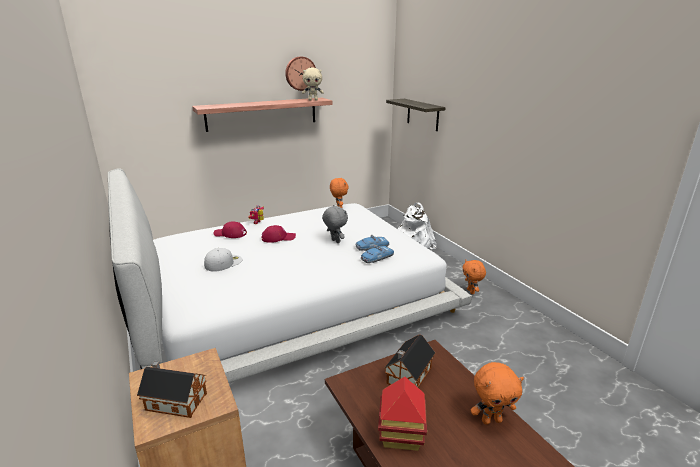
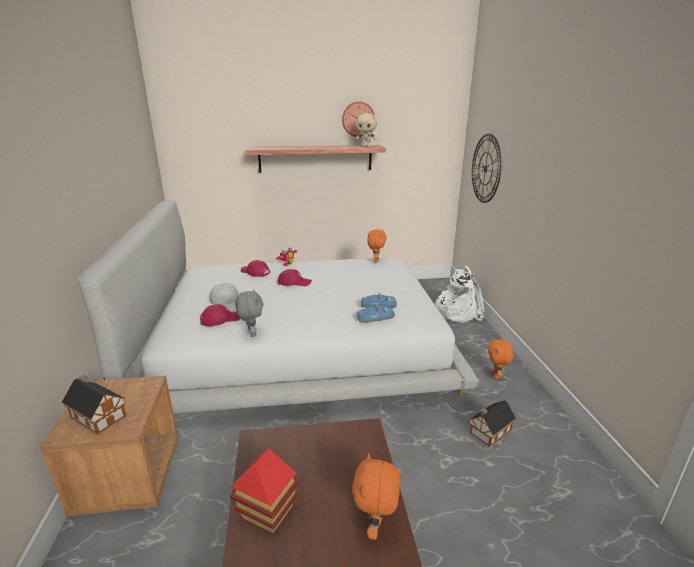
camera: 20 degrees right, 0 degrees up
(232, 284) = (221, 319): none -> red cap
(335, 241) = (345, 294): grey plush toy -> grey plush toy (251, 334)
(407, 376) = (321, 450): toy house -> toy house (489, 432)
(422, 114) = (485, 168): shelf -> wall clock
(491, 420) = (376, 526): orange plush toy -> orange plush toy turned 90 degrees clockwise

